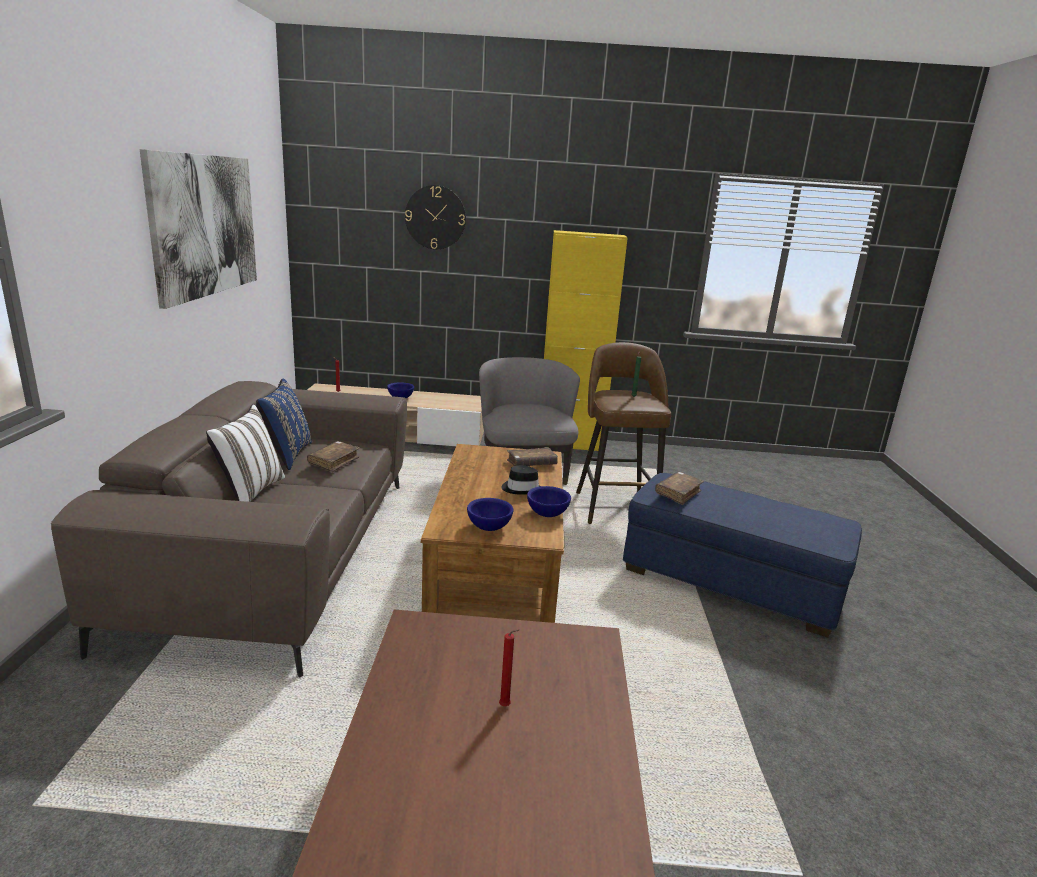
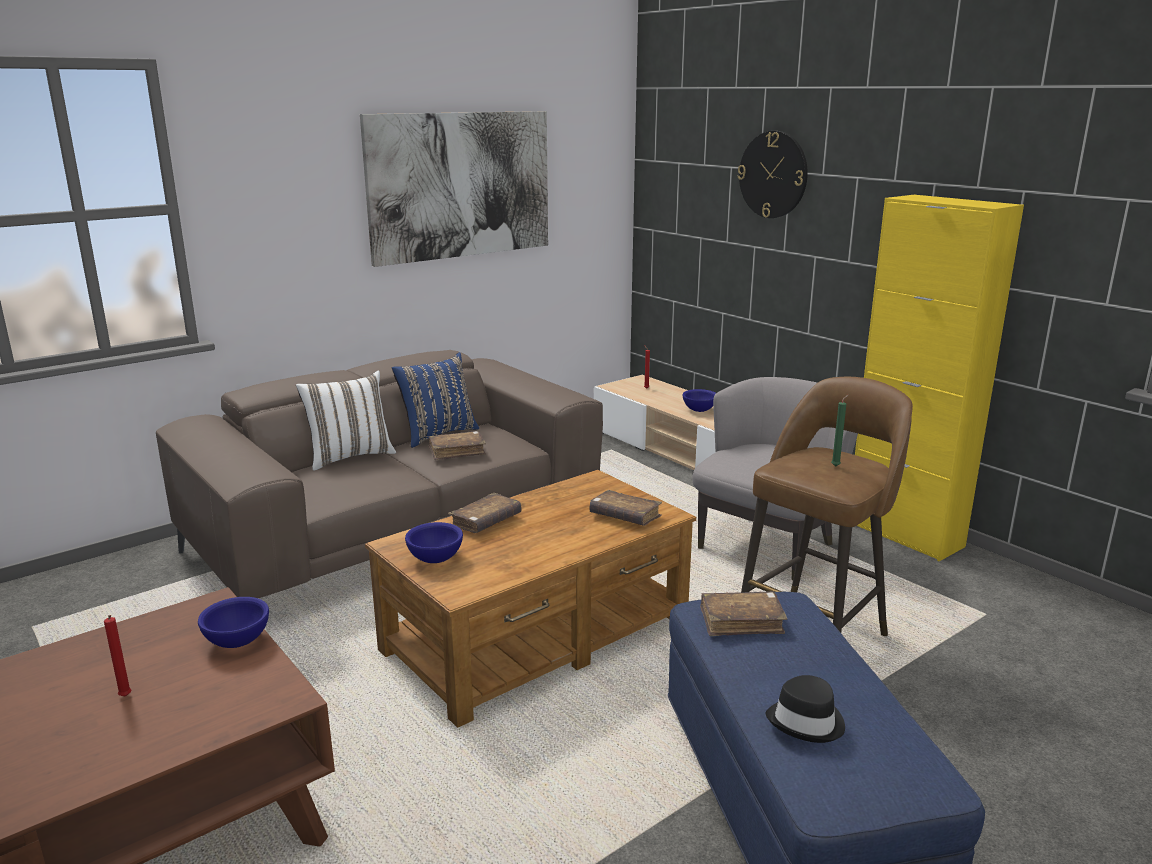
camera: 50 degrees right, 0 degrees up
(466, 495) = (485, 522): none -> brown book
(522, 489) = (552, 537): black hat -> black hat (807, 721)
(547, 514) = (515, 572): blue bowl -> blue bowl (236, 641)

